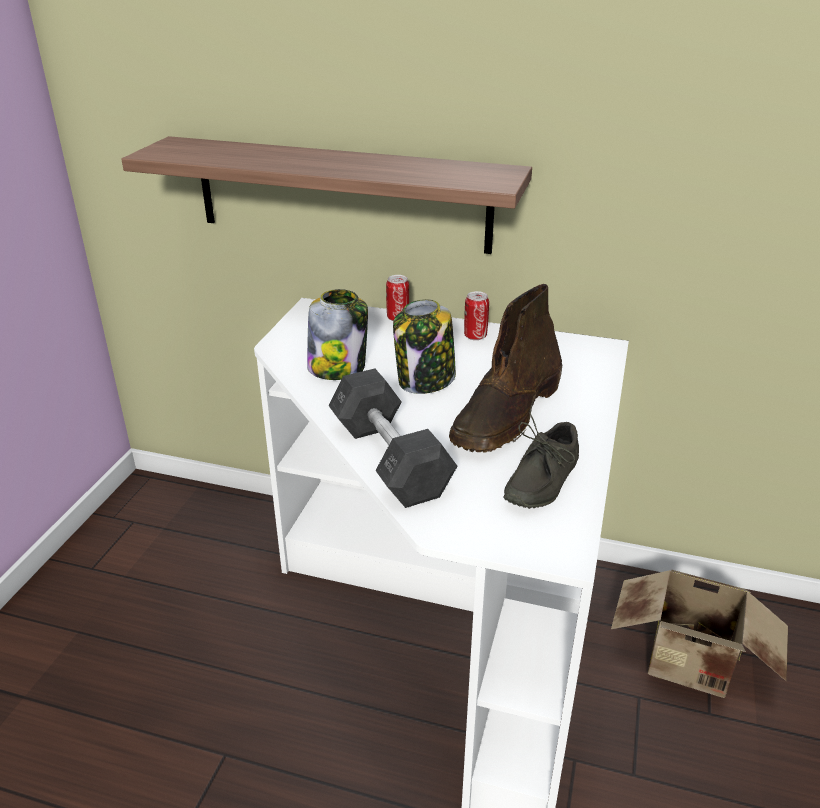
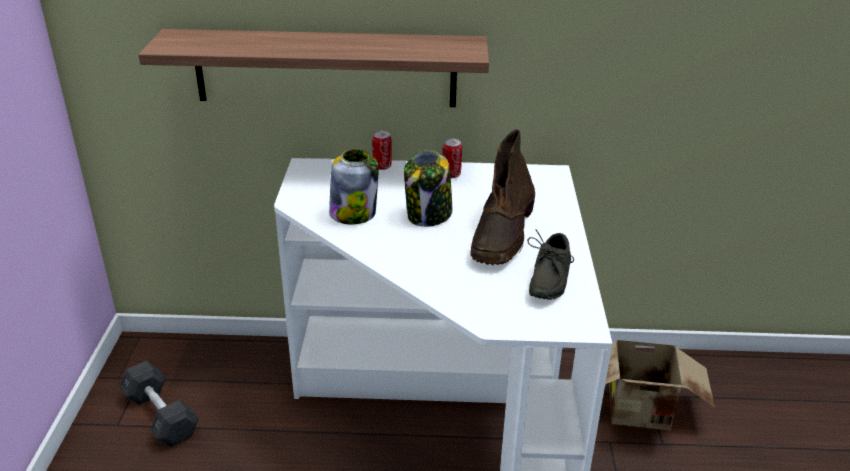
camera: 15 degrees left, 0 degrees up
(389, 459) = (430, 279): grey dumbbell -> grey dumbbell (161, 415)

